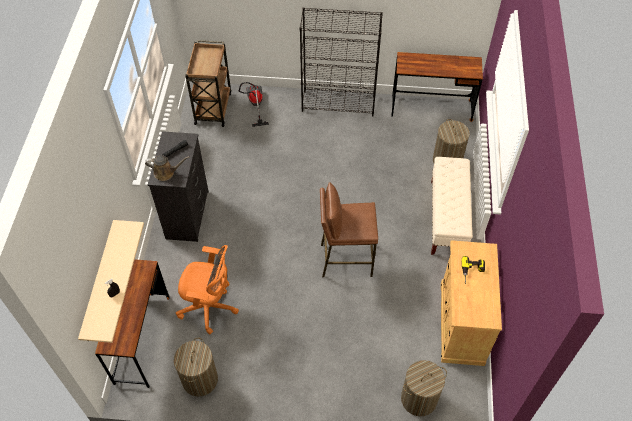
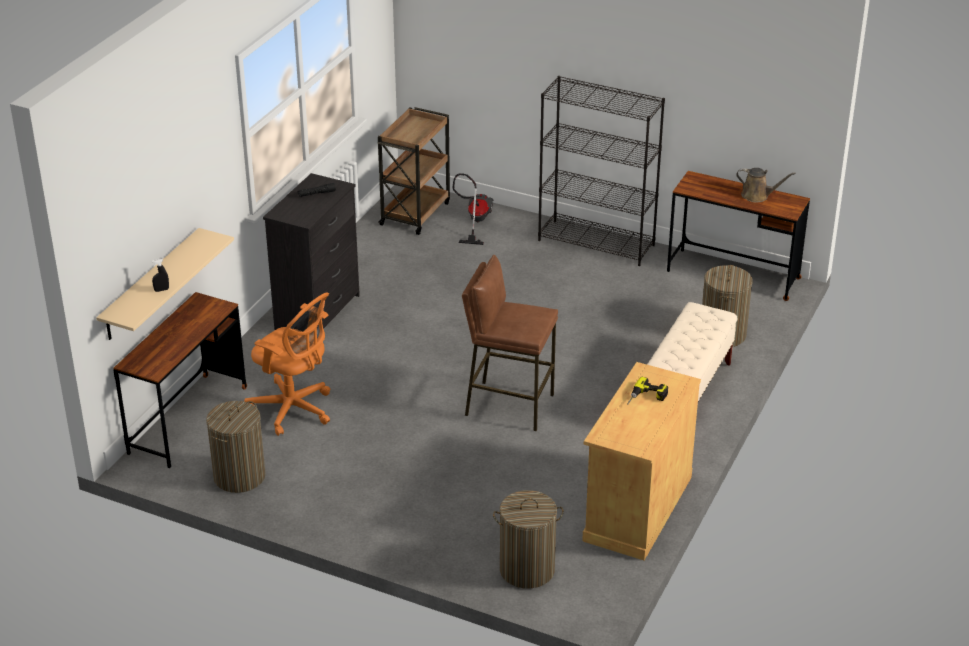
camera: 20 degrees right, 20 degrees down
(166, 173) = (292, 211): brown watering can -> brown watering can (757, 196)

